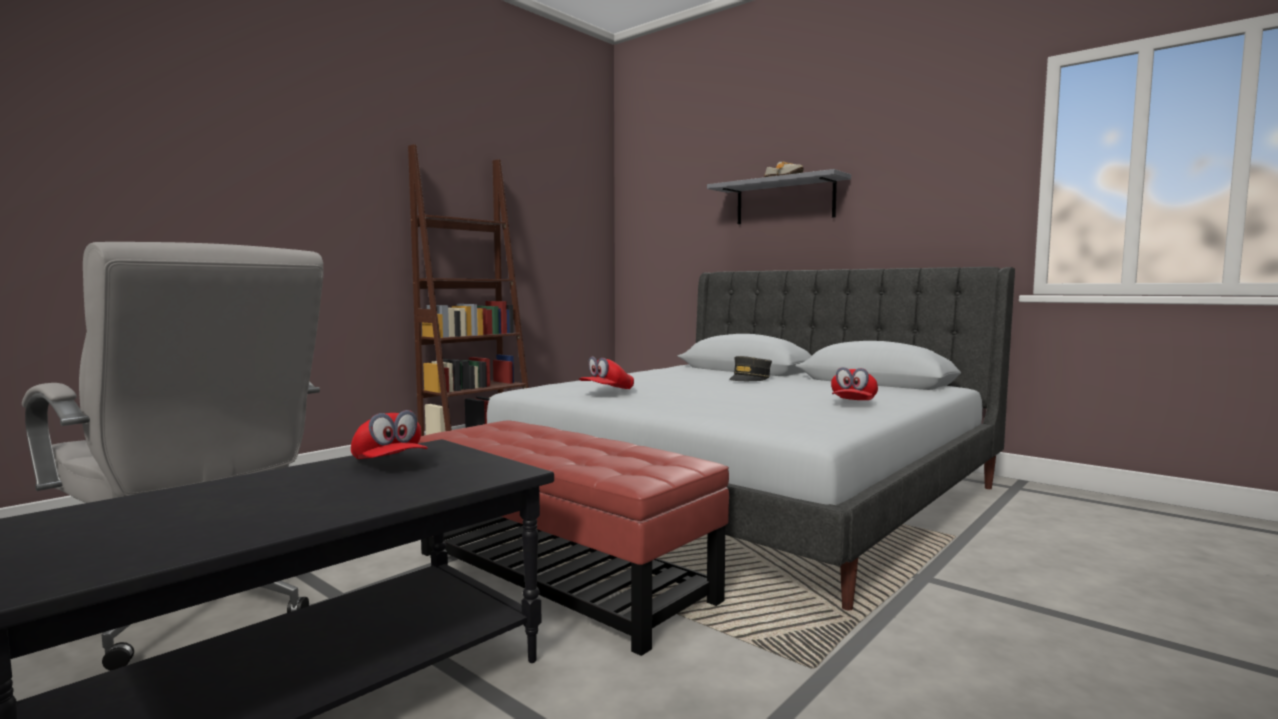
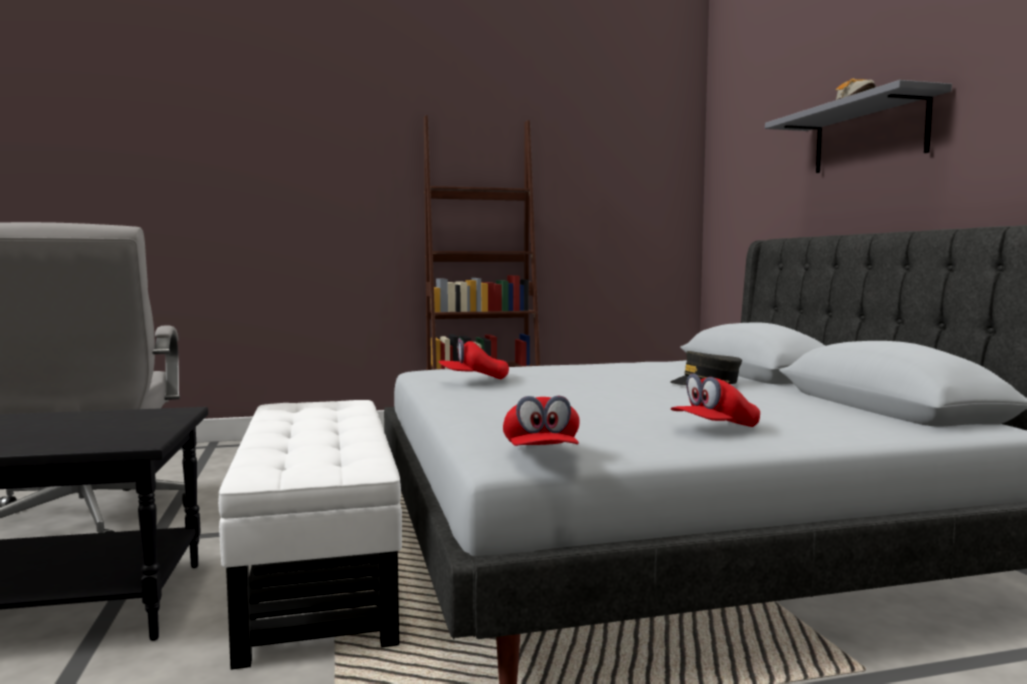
camera: 35 degrees right, 0 degrees up
(389, 464) = (97, 421): red cap -> red cap (541, 456)
(561, 575) = (320, 570): red ottoman -> white ottoman

